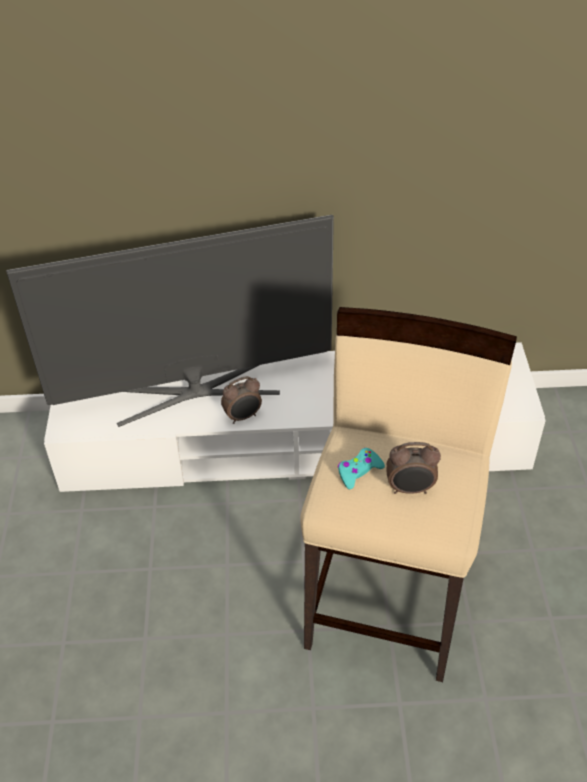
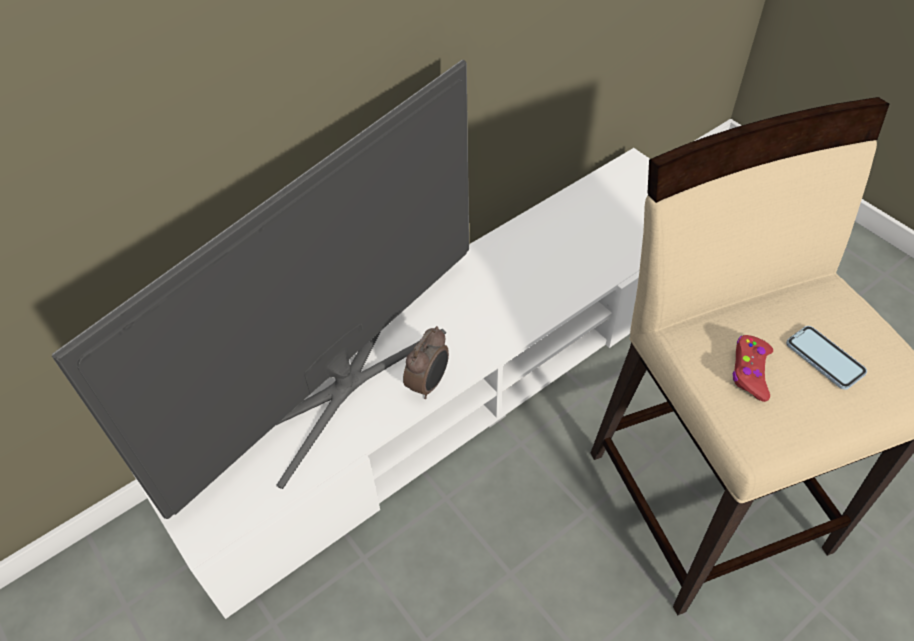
camera: 35 degrees left, 5 degrees up
(359, 471) = (750, 371): turquoise game controller -> red game controller
(410, 489) = (824, 358): alarm clock -> phone

